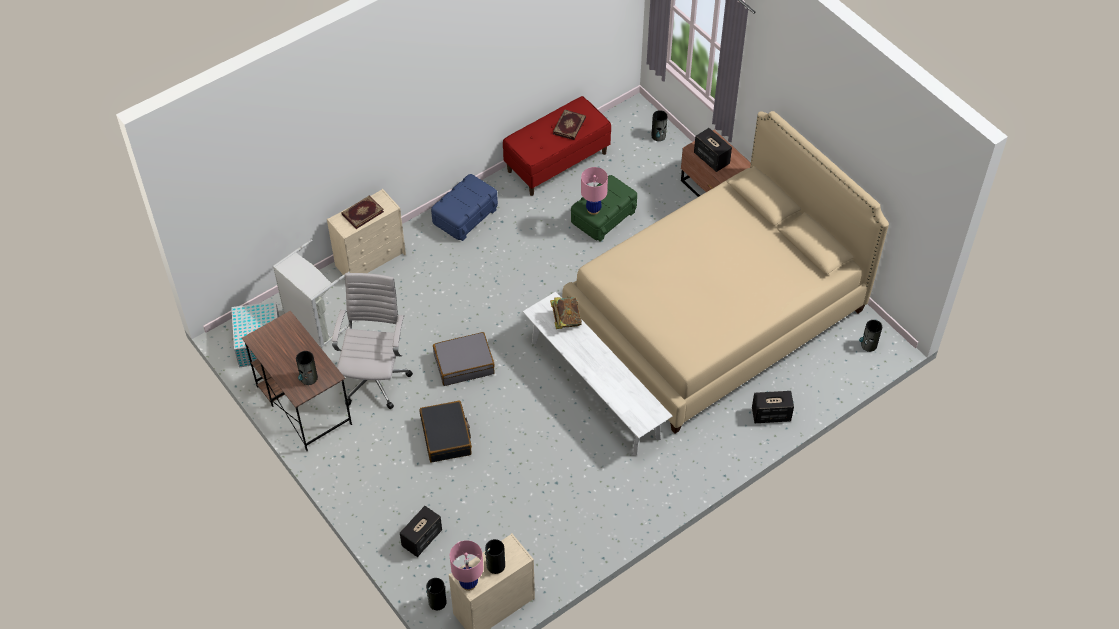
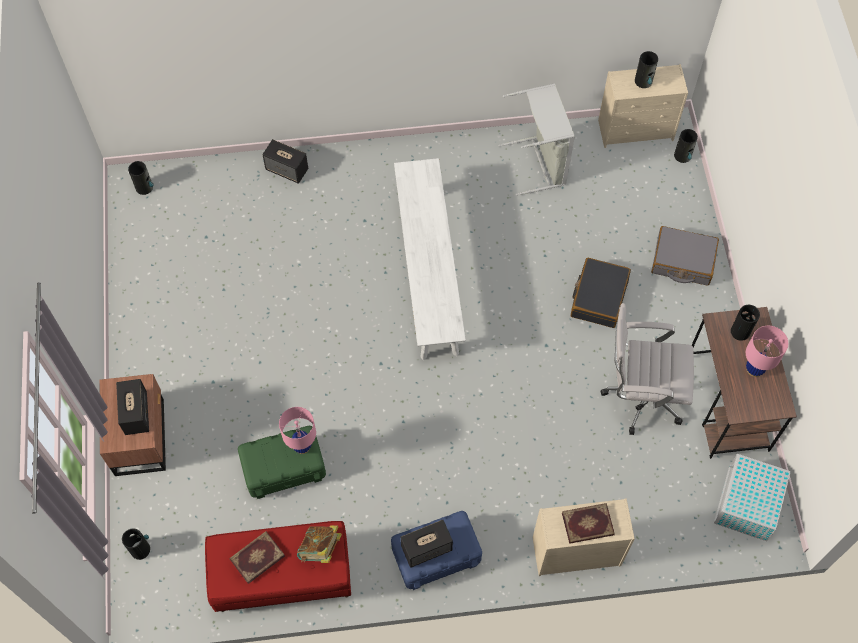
camera: 150 degrees left, 10 degrees up
(314, 322) = (675, 499): grey laundry basket -> grey laundry basket (540, 163)
(375, 378) = (639, 396): white office chair -> white office chair turned 60 degrees clockwise
(421, 539) = (670, 214): speaker -> speaker (427, 548)
(464, 364) = (540, 365): grey suitcase -> grey suitcase (682, 261)
(468, 583) = (674, 77): pink table lamp -> pink table lamp (754, 369)
(565, 320) = (428, 307): book -> book (320, 549)
(715, 313) = (256, 291): beige bed -> none

